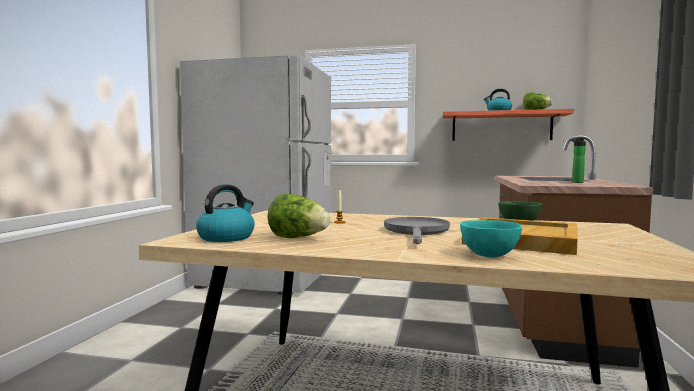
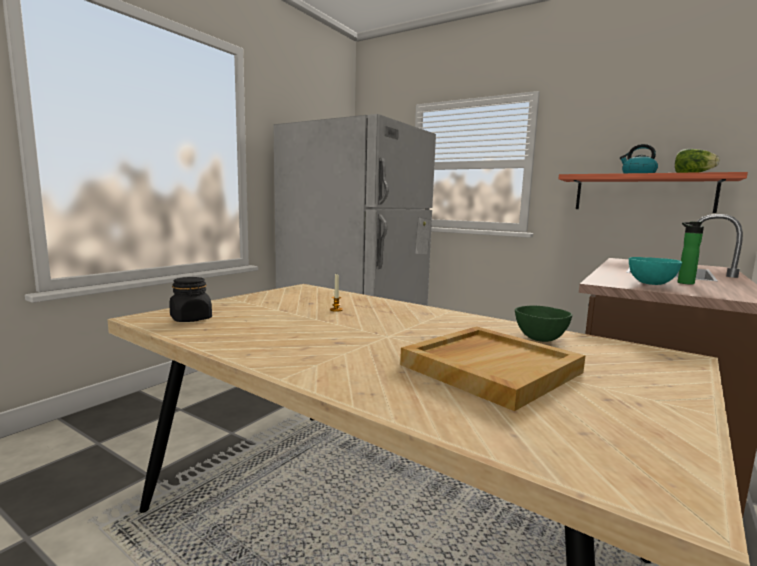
camera: 20 degrees right, 5 degrees up
(227, 237) = (191, 319): kettle -> black jar
(298, 238) = (250, 329): lettuce -> none
(417, 232) = (388, 336): grey frying pan -> none
(489, 256) = (394, 392): turquoise bowl -> turquoise bowl (651, 284)

